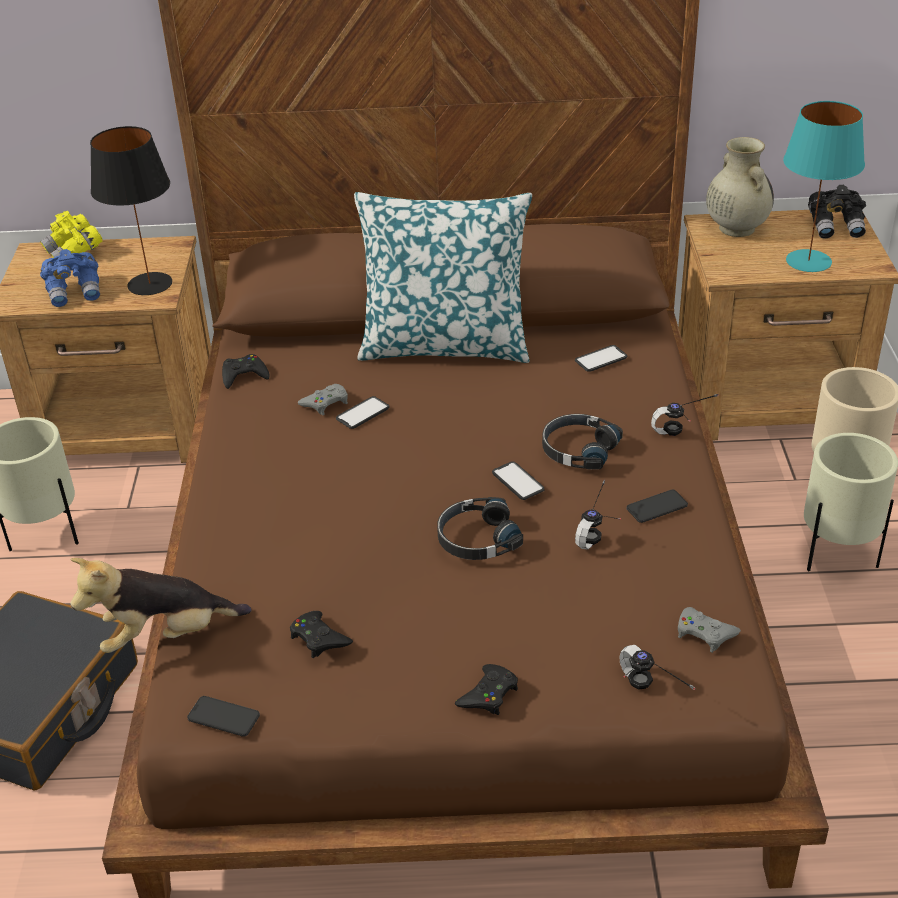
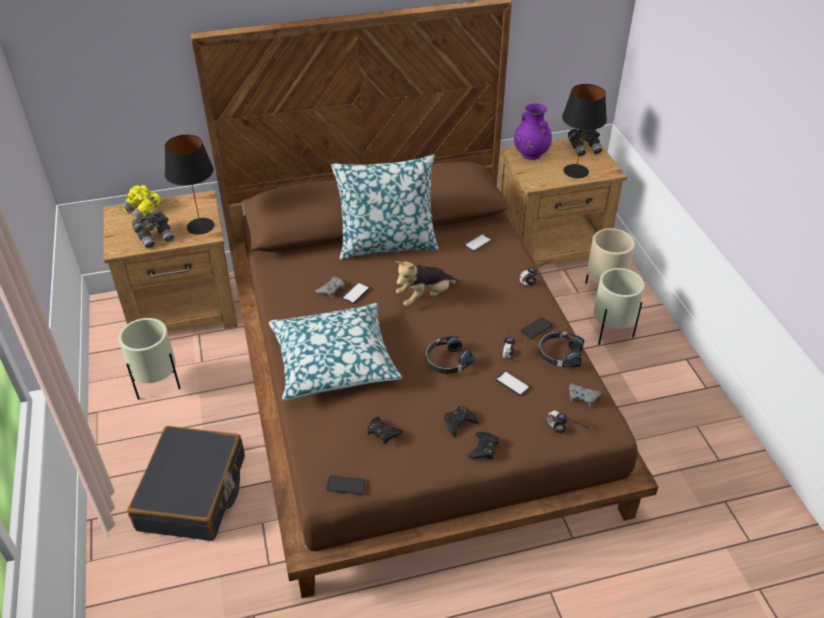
camera: 15 degrees left, 5 degrees up
(75, 292) = (155, 236): blue binoculars -> grey binoculars
(165, 636) = (295, 444): plush toy -> plush toy (425, 297)
(244, 375) = (276, 278): black game controller -> black game controller (459, 422)
(285, 514) = (334, 361): none -> pillow
(518, 481) = (457, 324): phone -> phone (512, 383)
(578, 450) = (484, 300): black headphones -> black headphones (559, 354)
(735, 228) = (530, 154): beige vase -> purple vase
(808, 260) = (576, 171): turquoise table lamp -> black table lamp

